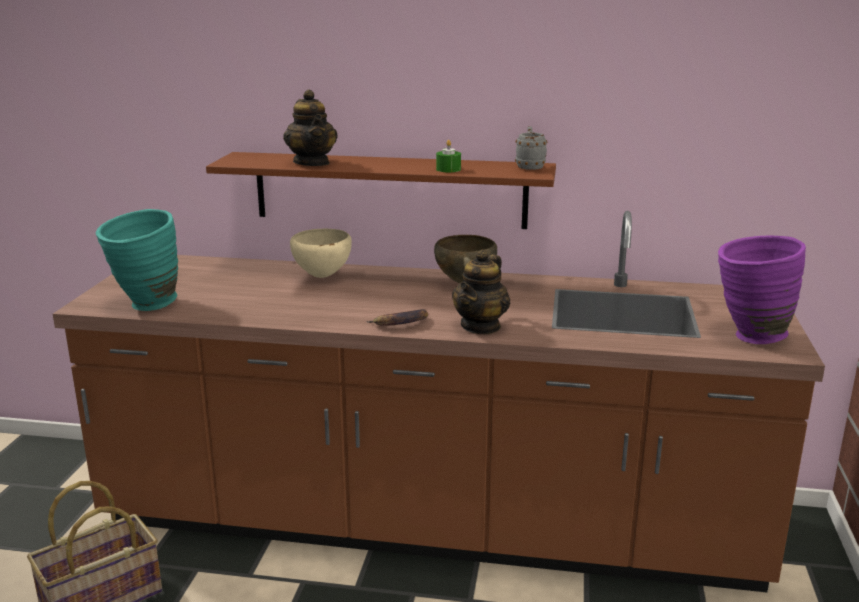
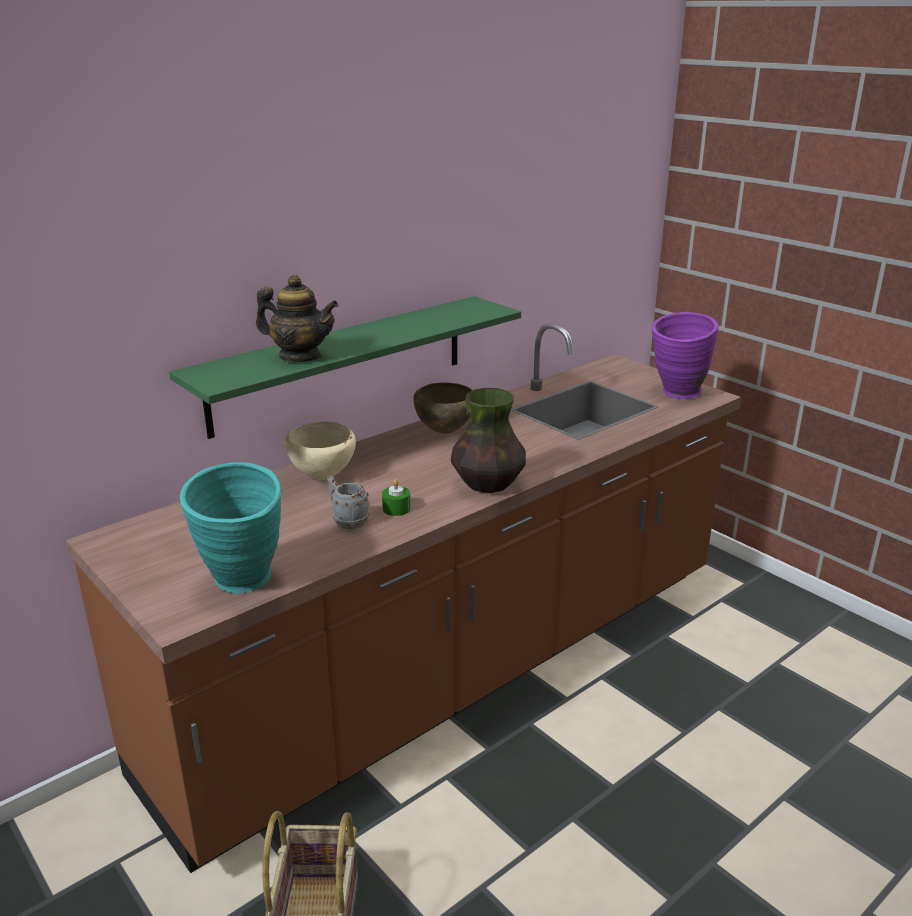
camera: 50 degrees left, 5 degrees up
(390, 190) = (341, 363): brown shelf -> green shelf
(400, 323) = (487, 485): banana -> vase
(448, 169) = (428, 326): green candle -> green candle (396, 508)
(481, 326) = (540, 460): teapot -> none
(529, 167) = (472, 304): grey mug -> grey mug (347, 521)

